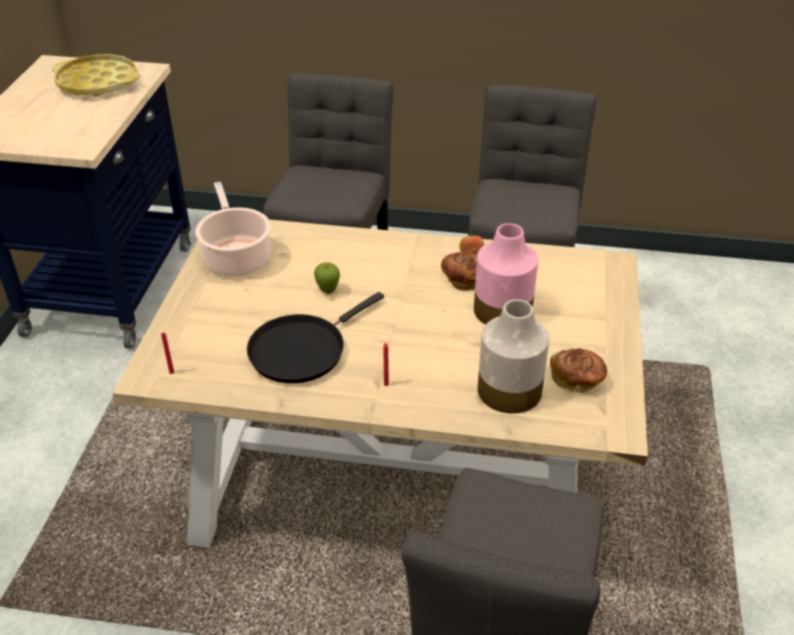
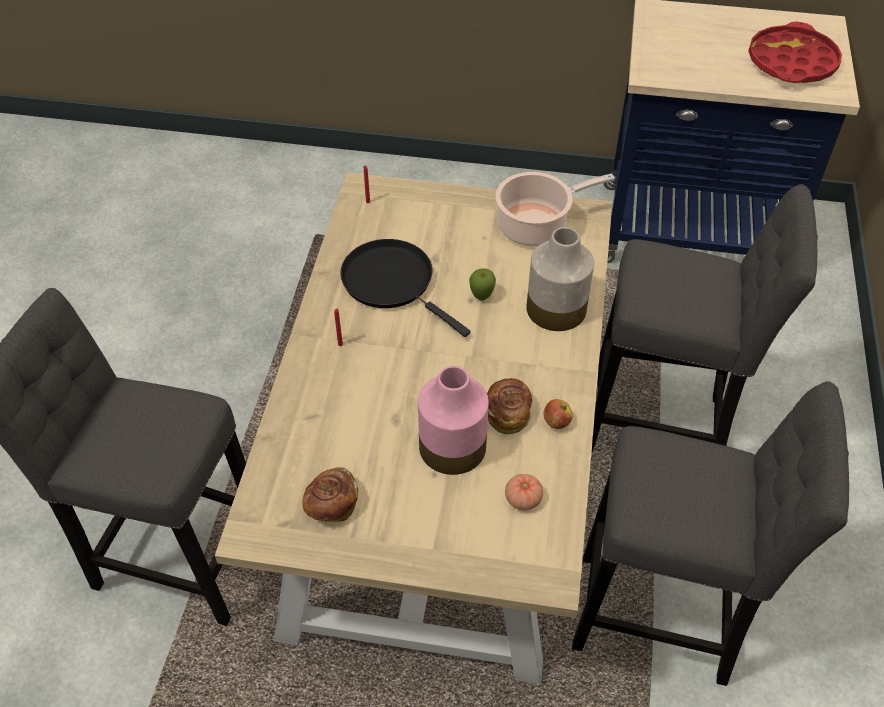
camera: 90 degrees right, 10 degrees up
(97, 83) = (791, 62): yellow tray -> red tray
(509, 390) = (321, 442): beige vase -> beige vase (555, 308)
(548, 273) = (523, 499): none -> tomato

